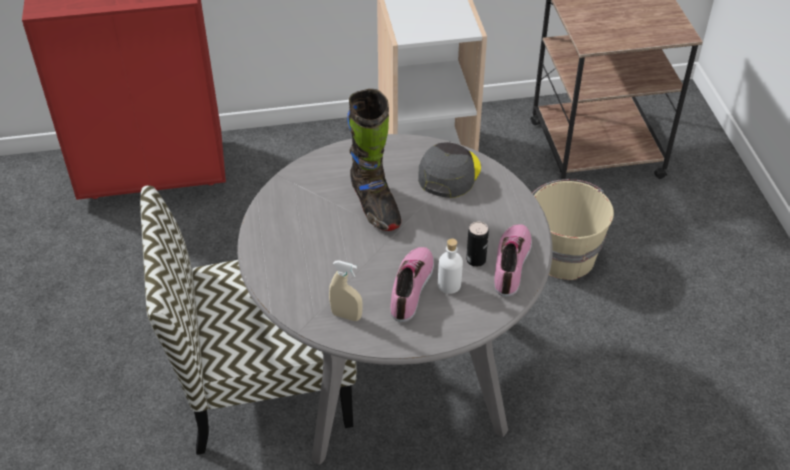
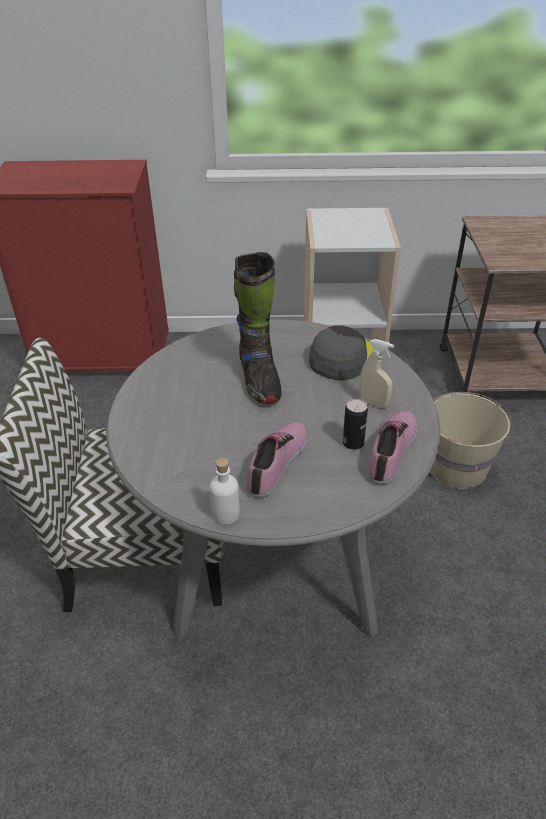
camera: 10 degrees right, 5 degrees down
(346, 315) = (199, 483): beige spray bottle -> beige spray bottle (373, 403)
(449, 285) = (318, 465): white bottle -> white bottle (226, 514)

